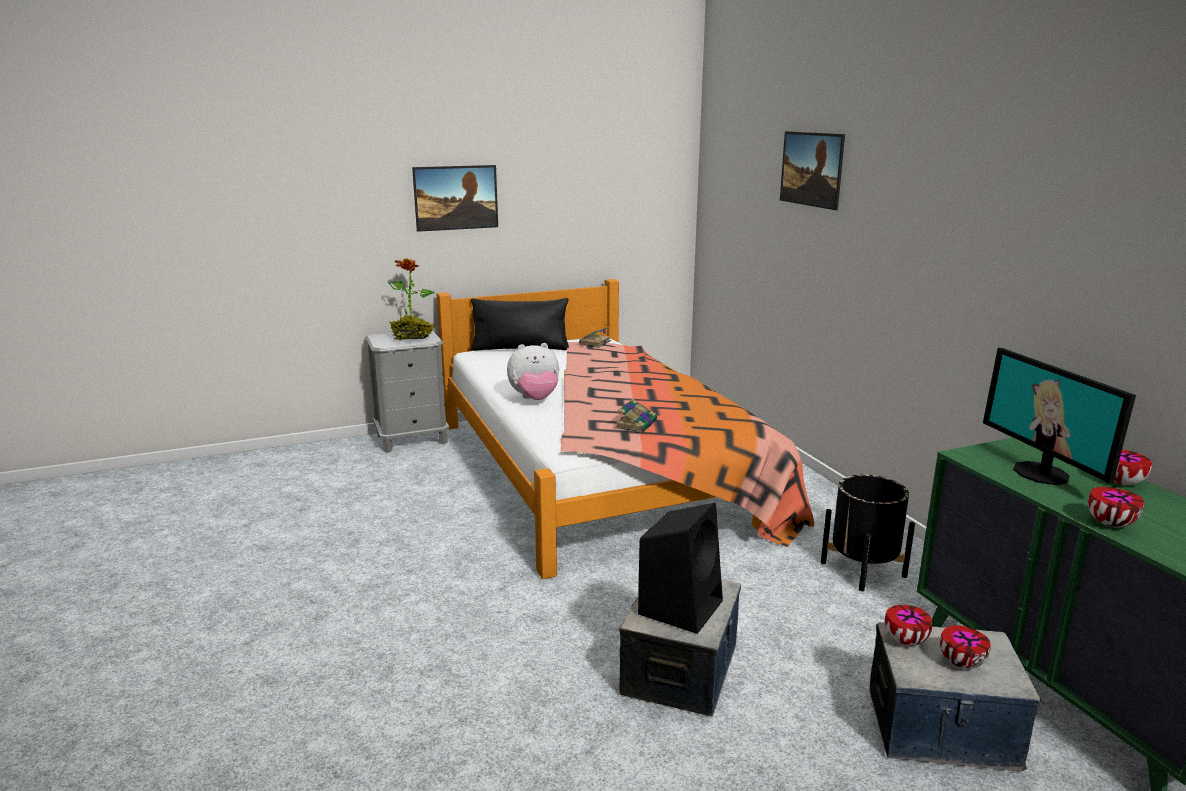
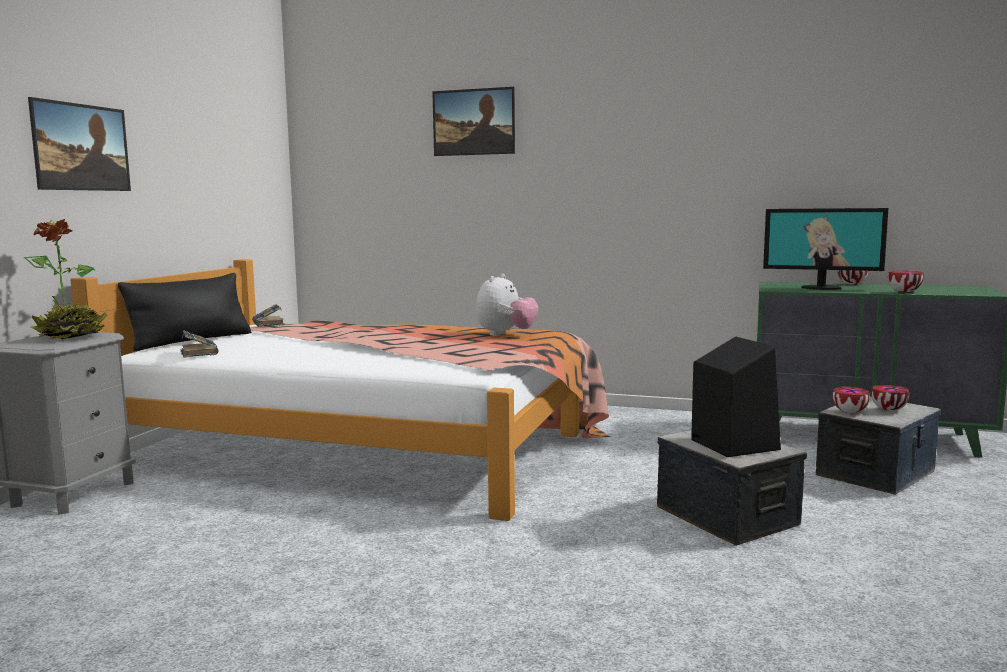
camera: 50 degrees left, 10 degrees down
(535, 399) = (340, 358): plush toy -> plush toy (505, 334)
(636, 424) = (488, 347): book -> book (199, 352)
(863, 569) = (672, 431): black planter -> none

